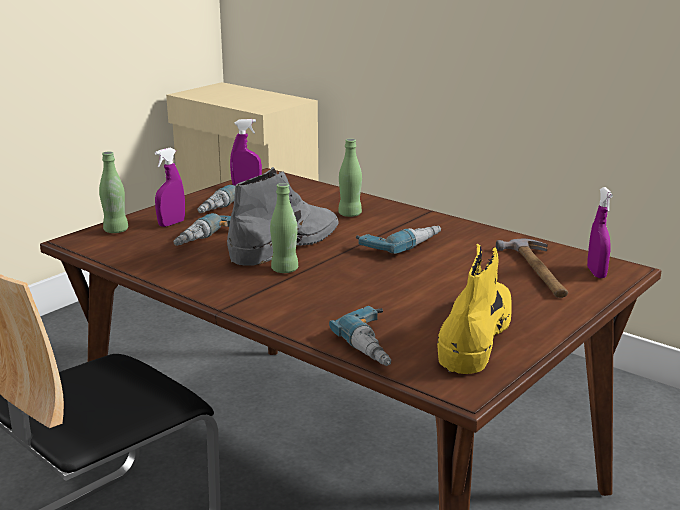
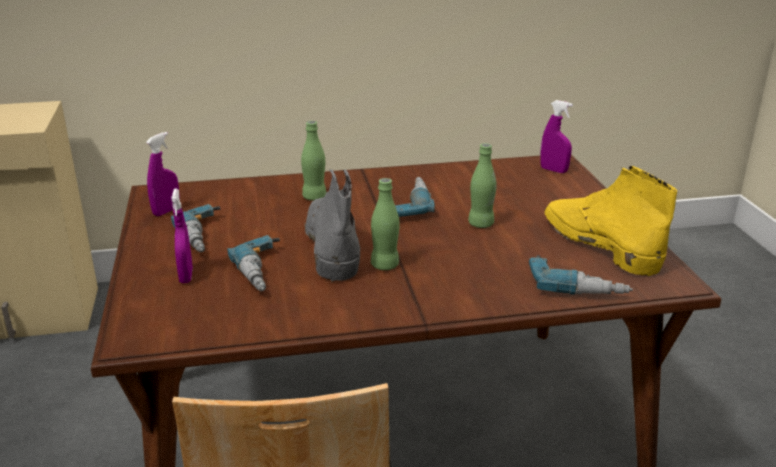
camera: 50 degrees left, 5 degrees up
(116, 230) = (147, 310): green bottle -> green bottle (481, 224)
(538, 271) = (526, 184): hammer -> none

